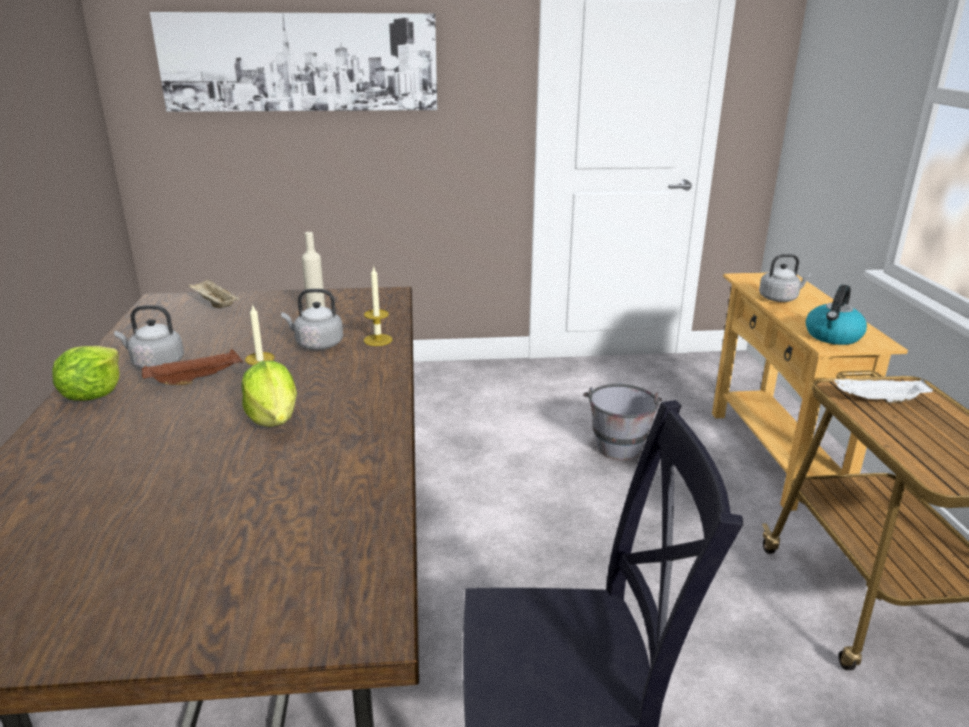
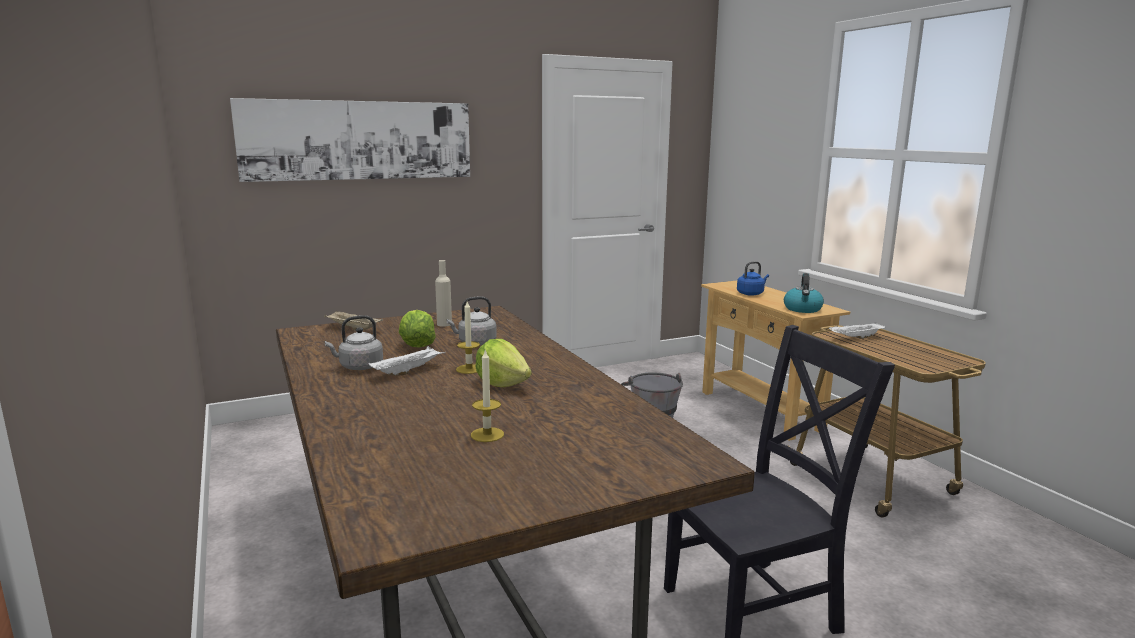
camera: 20 degrees left, 10 degrees down
(93, 394) = (333, 389): lettuce -> lettuce (417, 345)
(197, 380) = (408, 371): brown tray -> white tray
(378, 340) = (518, 336): candle -> candle (487, 434)
(780, 298) = (751, 293): grey kettle -> blue kettle

